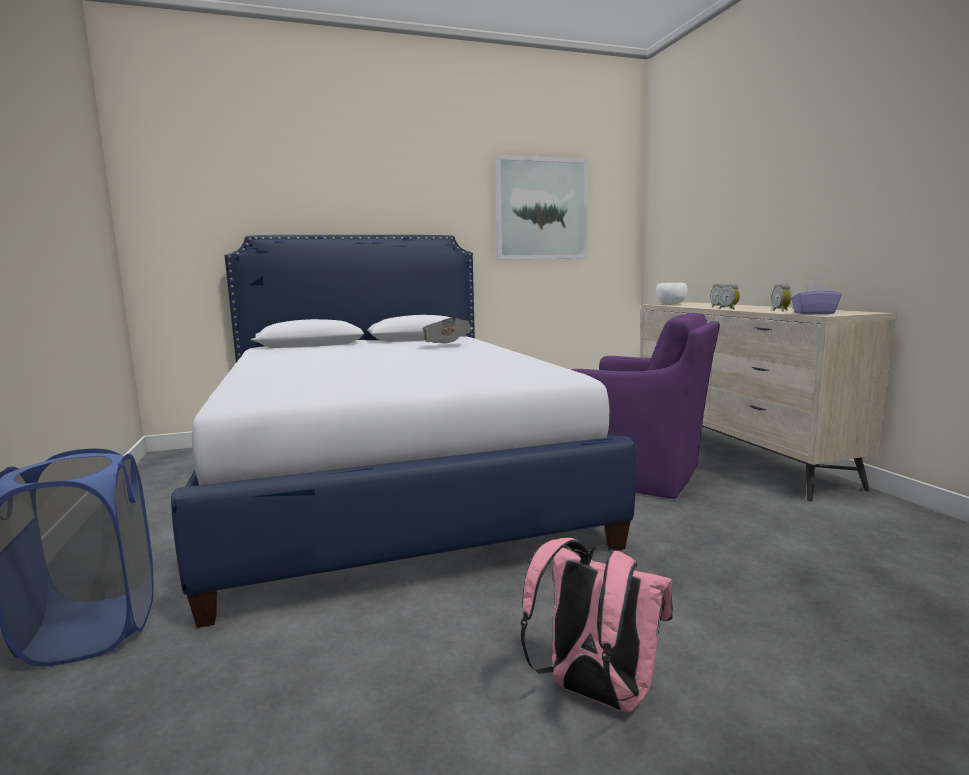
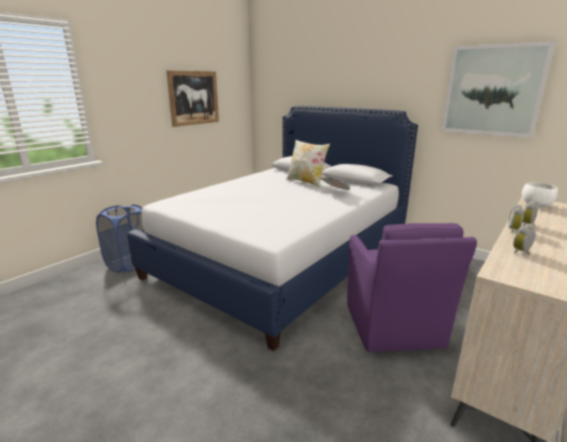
camera: 55 degrees right, 10 degrees up
(53, 199) = (194, 98): none -> picture
(370, 347) = (306, 182): none -> pillow
(594, 693) = (137, 377): pink backpack -> none
(814, 313) = (509, 268): purple tissue box -> none

